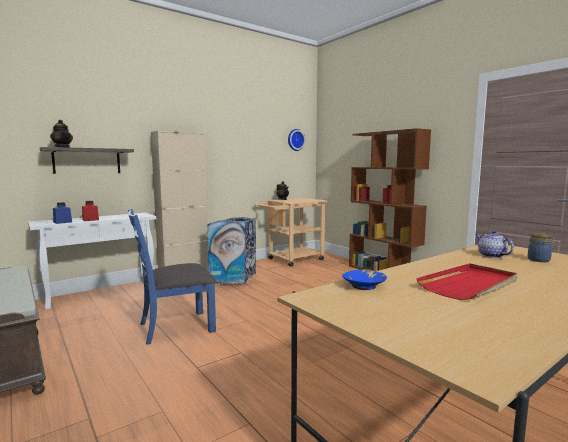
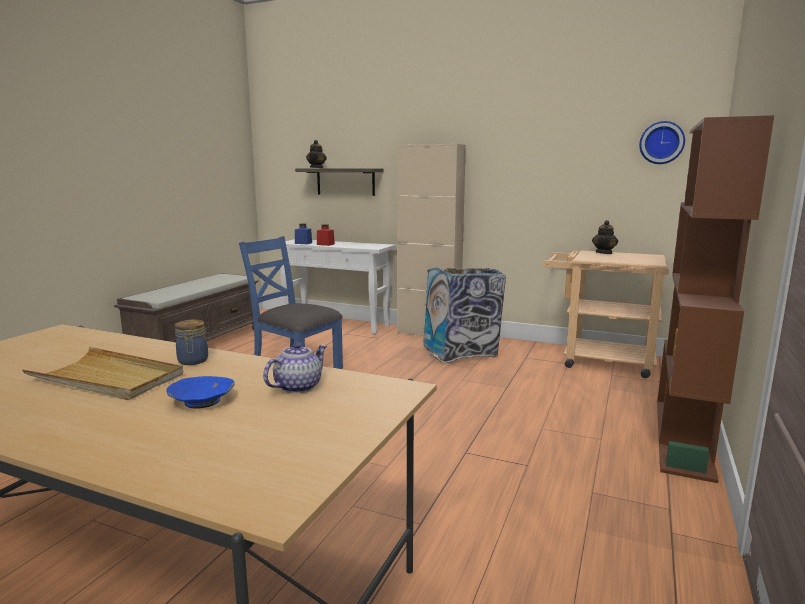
camera: 60 degrees right, 5 degrees up
(364, 286) = (97, 341): blue bowl -> blue bowl (202, 401)
(470, 285) = (107, 378): red tray -> beige tray
(539, 260) = (288, 419): jar -> jar (193, 361)

